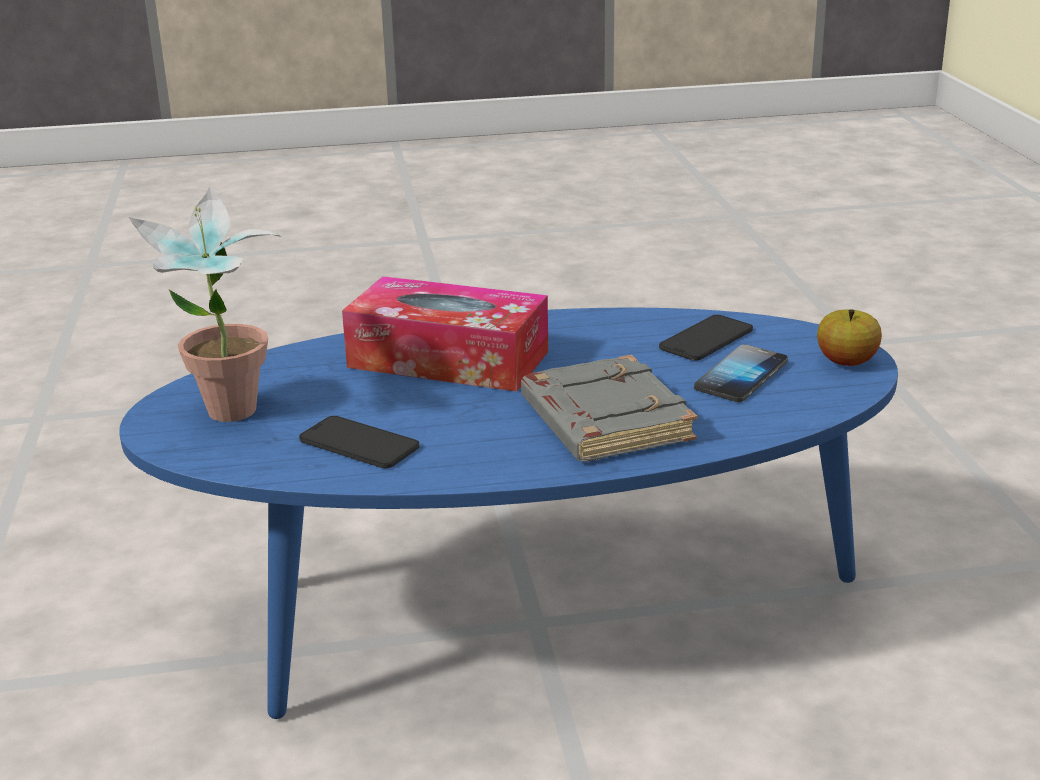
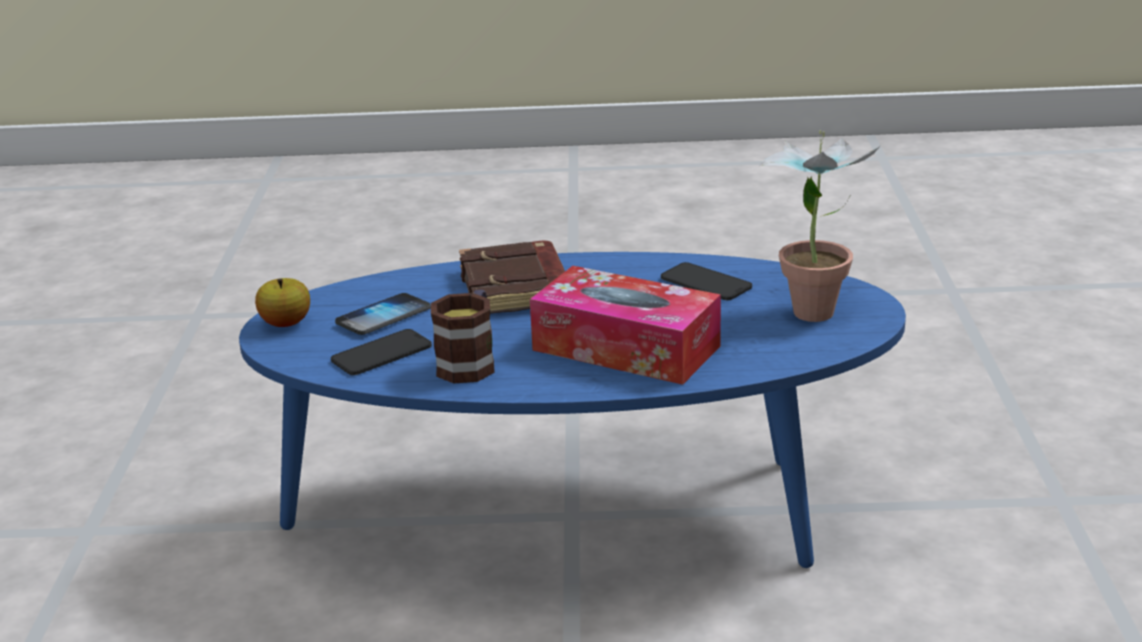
camera: 170 degrees left, 0 degrees up
(602, 421) = (517, 288): grey book -> brown book
(607, 337) = (470, 362): none -> mug

